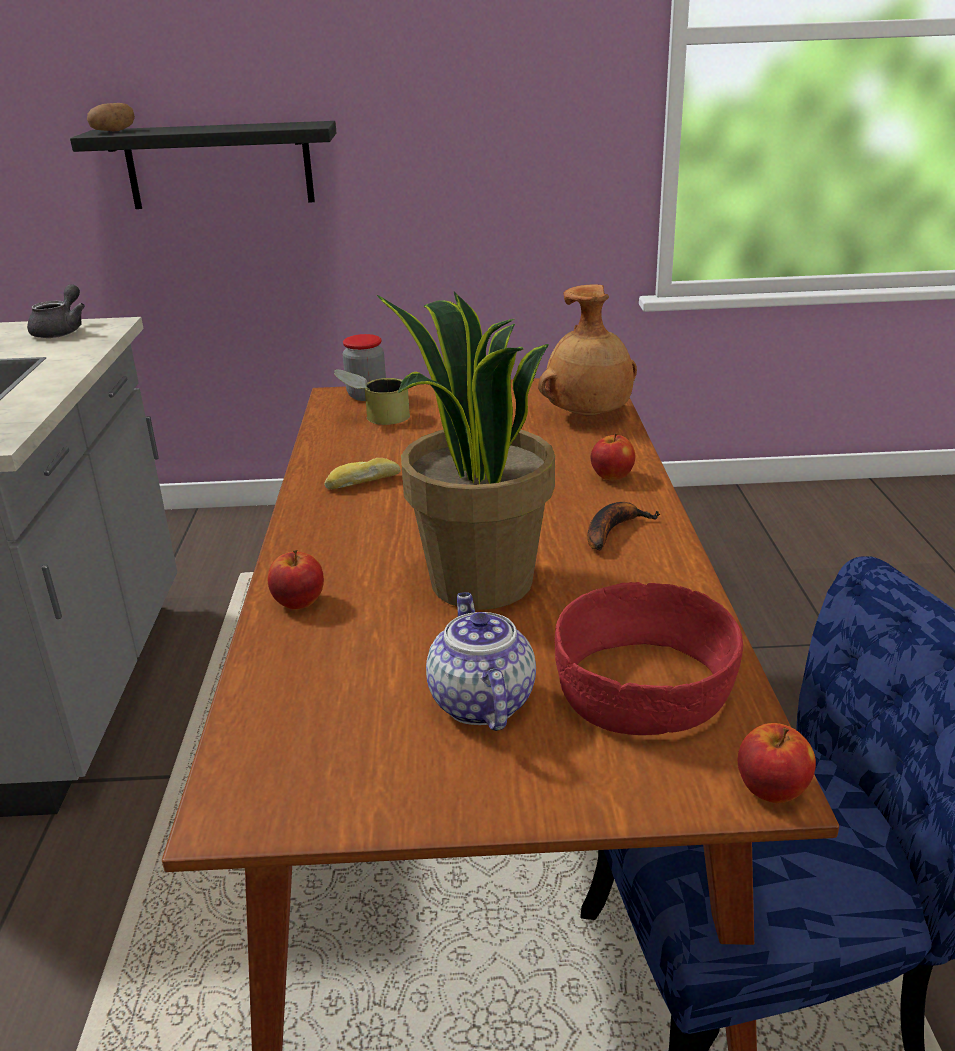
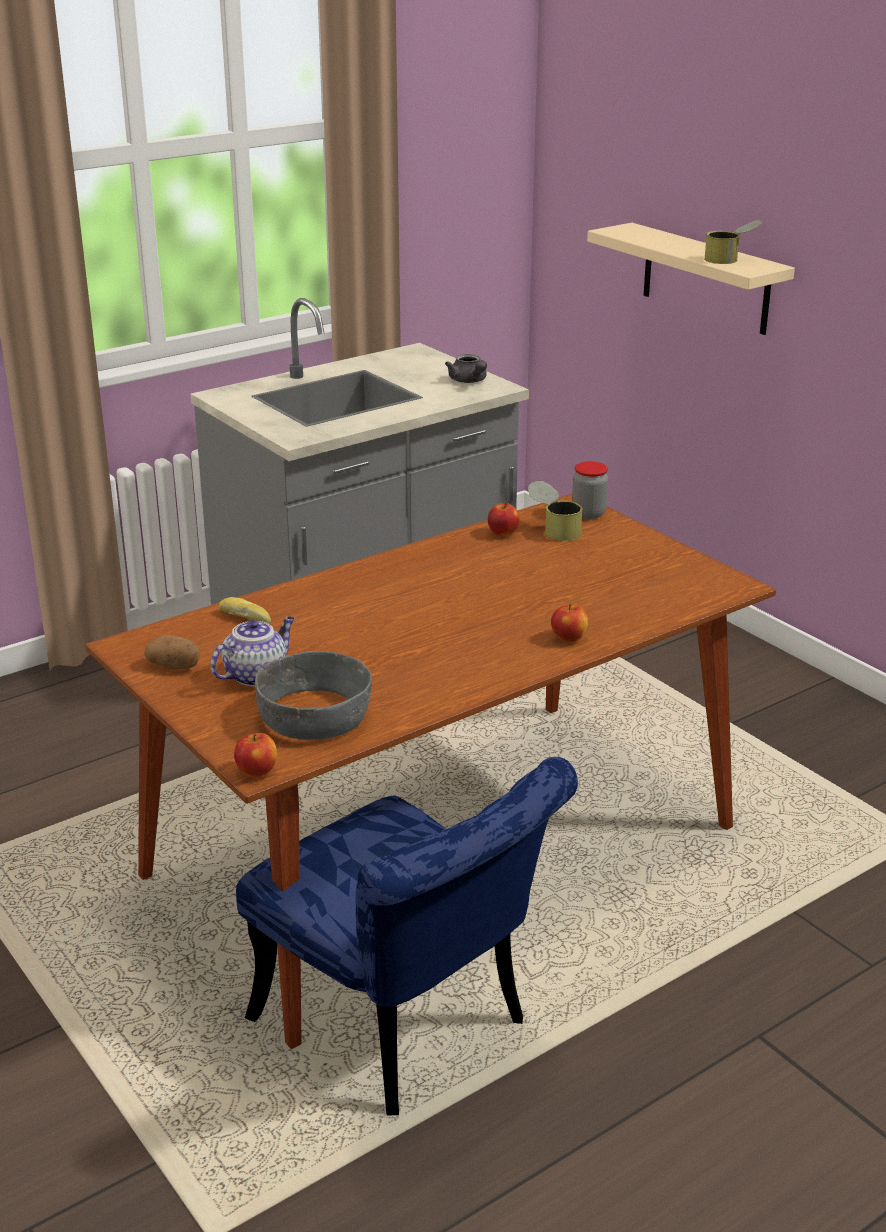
camera: 55 degrees right, 0 degrees up
(61, 331) = (469, 381): grey teapot -> grey teapot turned 90 degrees clockwise
(113, 131) = (630, 230): potato -> potato (175, 666)
(219, 165) = (706, 279): black shelf -> beige shelf
(273, 125) = (731, 259): none -> can
(298, 602) = (295, 596): apple -> apple (503, 533)
(362, 482) = (453, 561): bread -> bread (246, 617)
(479, 583) = (371, 638): potted plant -> none
(589, 416) = (667, 601): brown vase -> none
(613, 530) = (487, 660): banana -> none
(644, 685) = (316, 715): red bowl -> grey bowl

